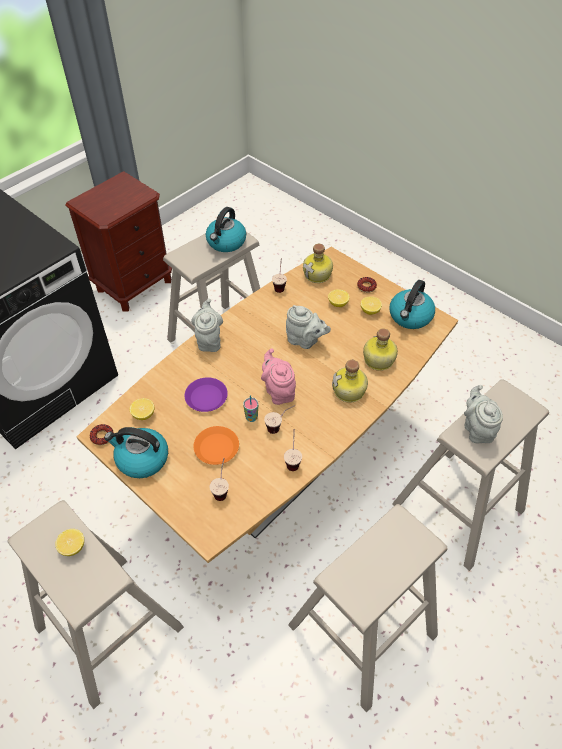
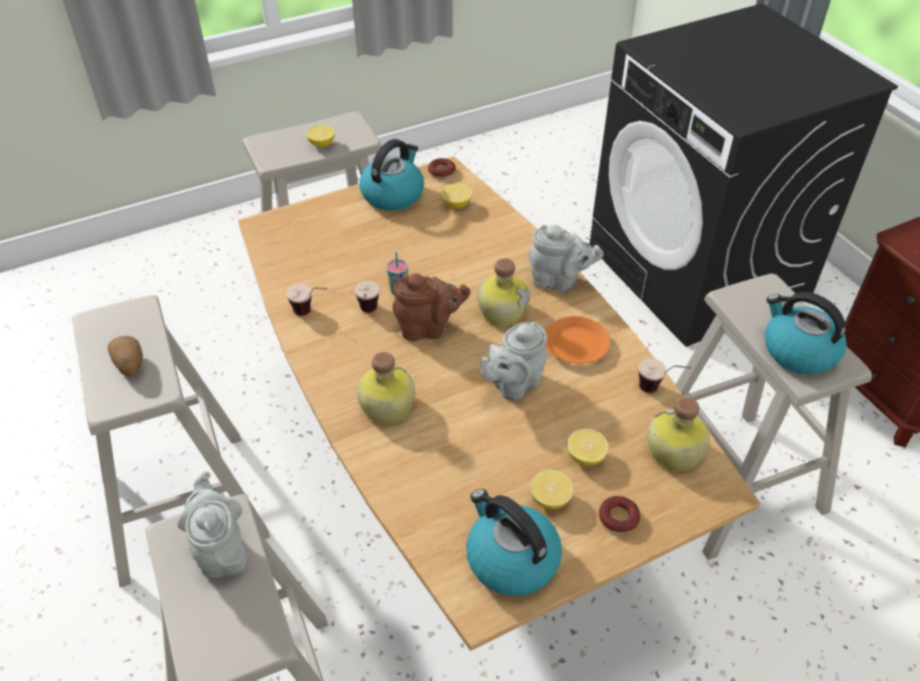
camera: 110 degrees right, 5 degrees down
(206, 397) = (455, 259): purple plate -> none
(216, 448) = (371, 252): orange plate -> orange plate (576, 344)
(222, 488) = (313, 245): cup -> none
(278, 391) = (428, 328): pink teapot -> brown teapot
(377, 360) = (429, 465): bottle -> bottle (502, 310)
(389, 552) = (130, 365): none -> potato
(477, 429) = (221, 550): grey teapot -> grey teapot turned 120 degrees counterclockwise

